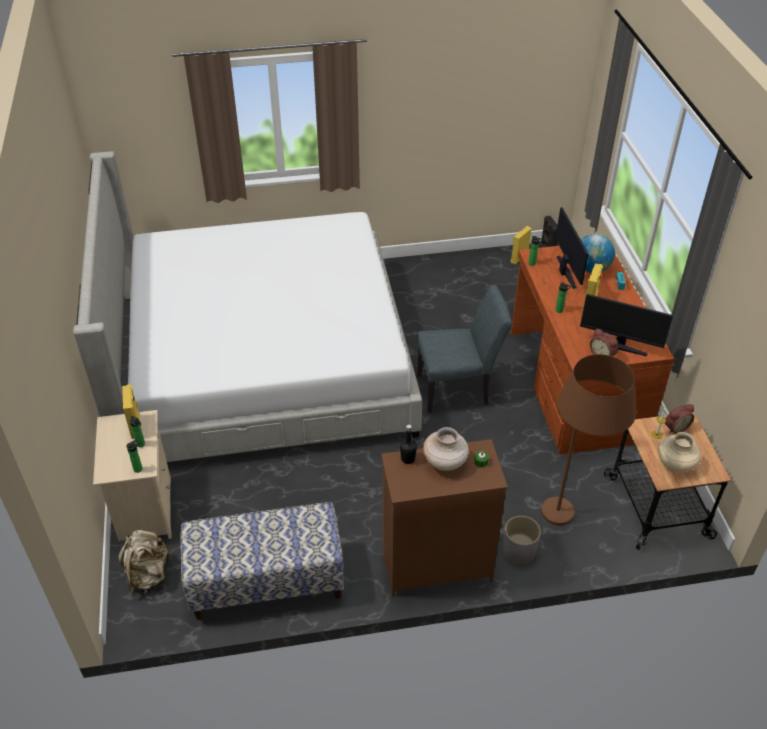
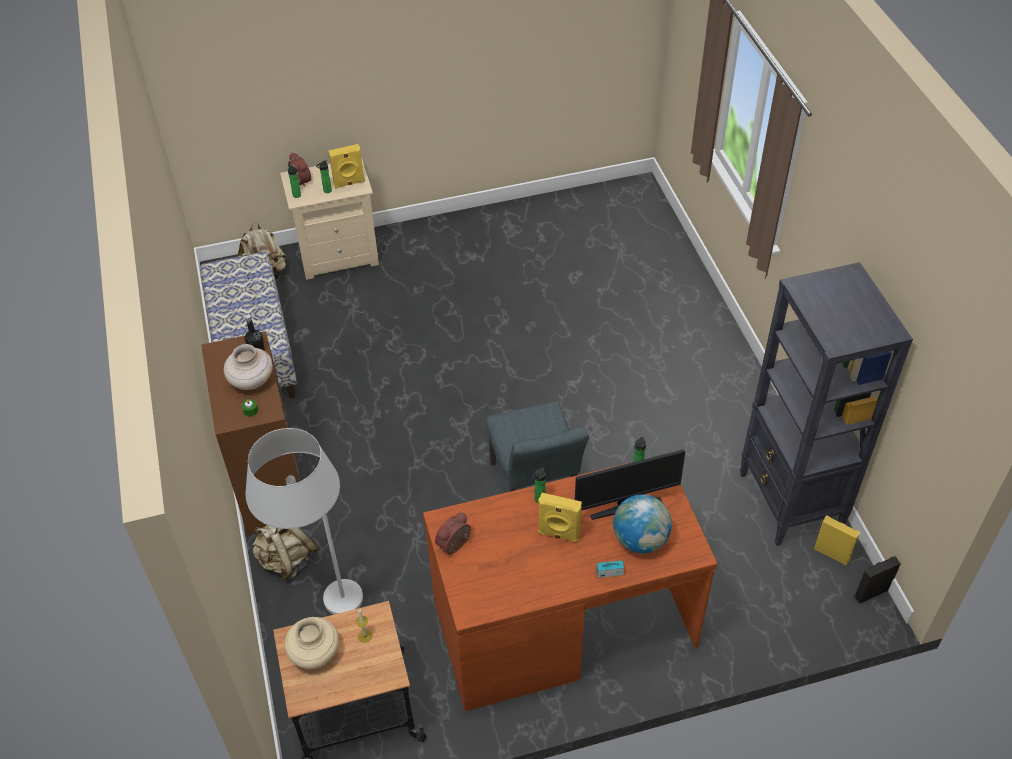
camera: 85 degrees right, 5 degrees up
(261, 362) = (552, 303): bed -> none
(477, 267) = (790, 502): none -> black bookcase
(519, 551) = (287, 560): grey planter -> beige backpack
(569, 525) = (324, 610): brown floor lamp -> white floor lamp
(619, 346) = (474, 565): monitor -> none
(675, 427) = (378, 659): alarm clock -> alarm clock (303, 180)

